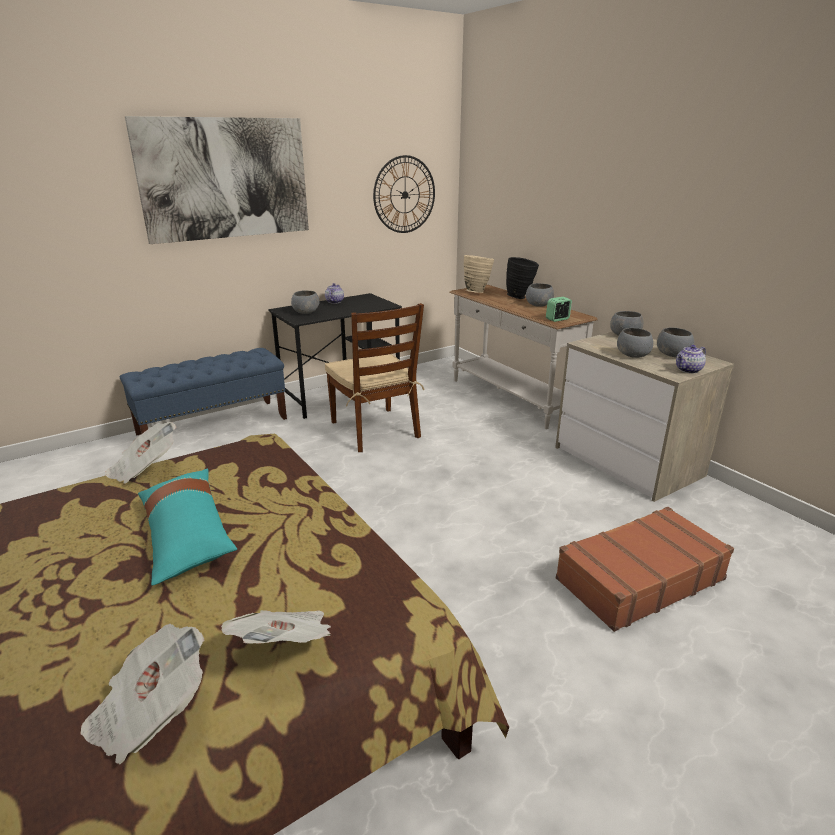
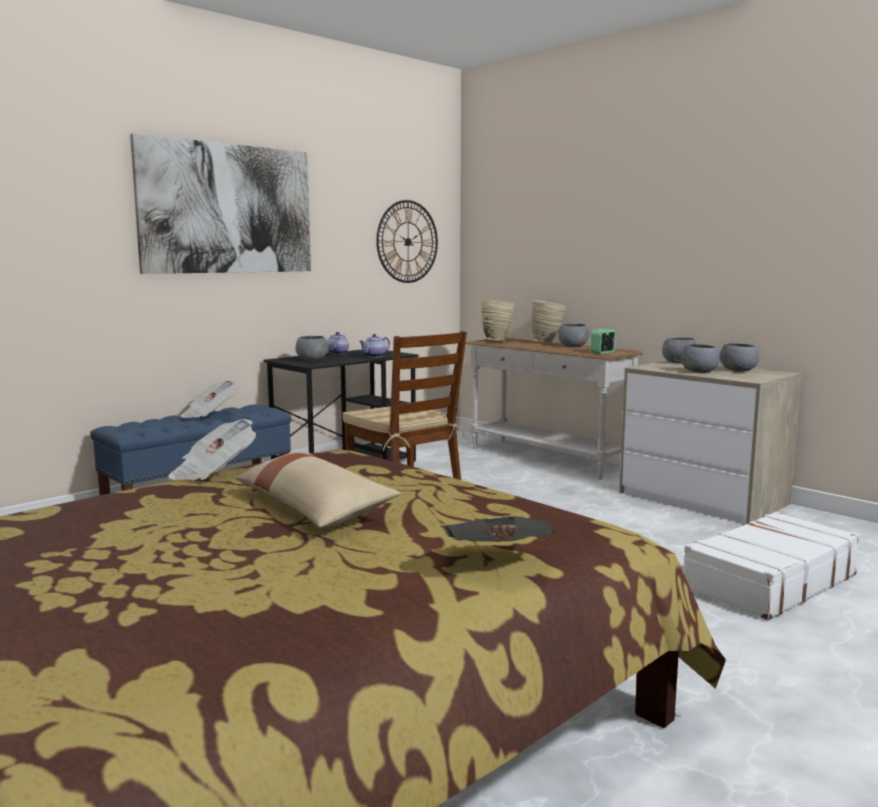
camera: 10 degrees left, 15 degrees down
(150, 712) = (391, 606): newspaper -> newspaper (209, 414)
(186, 535) = (313, 507): turquoise pillow -> beige pillow
(520, 297) = (548, 343): black vase -> beige vase
(638, 579) = (768, 581): brown suitcase -> white suitcase
(688, 370) = (762, 377): teapot -> teapot (374, 356)

